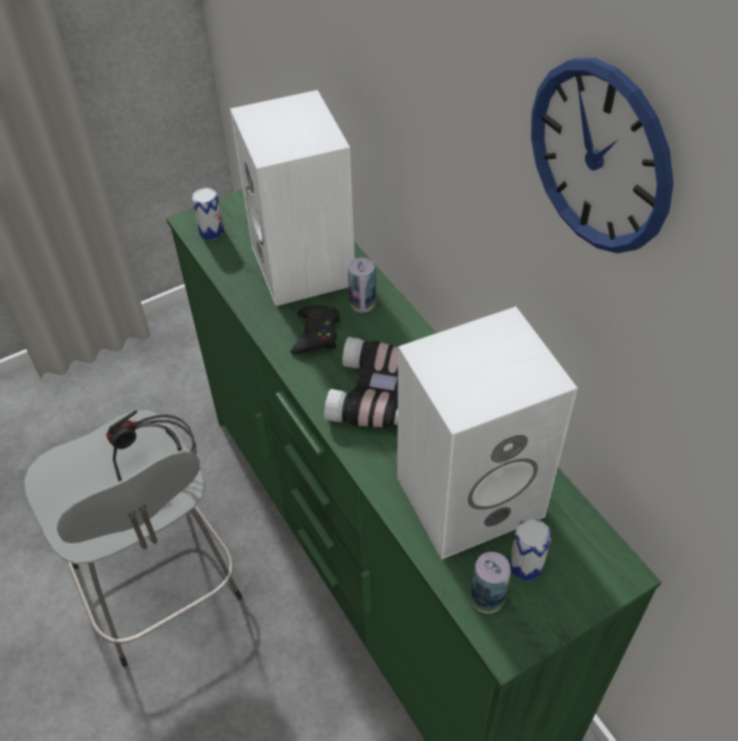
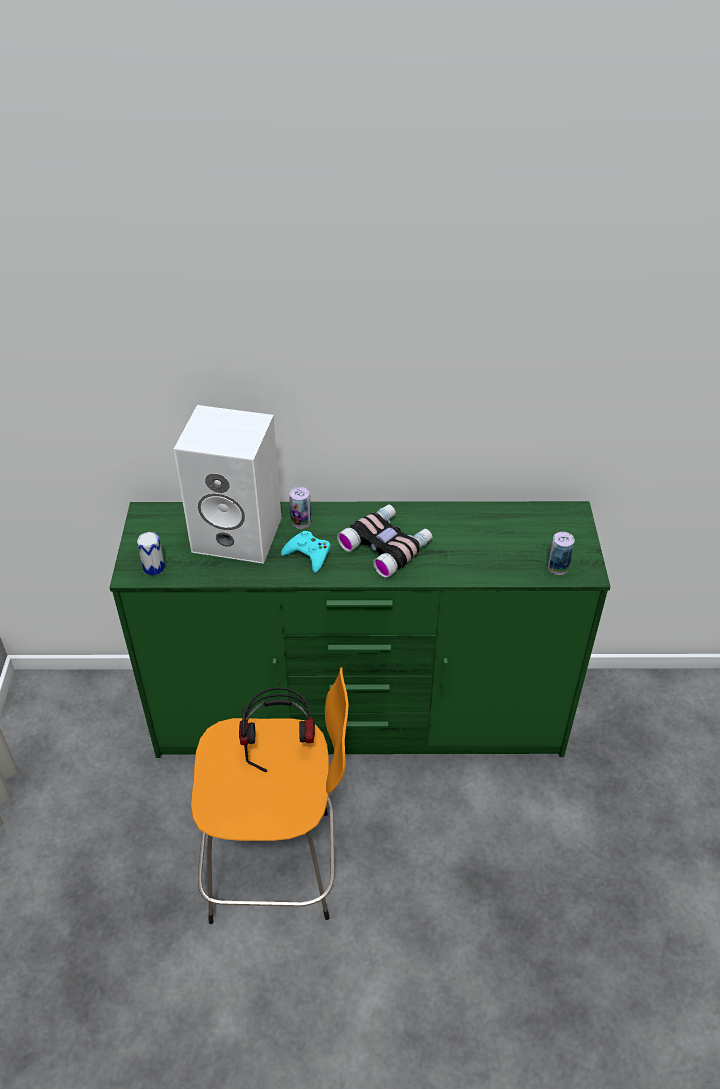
camera: 60 degrees left, 5 degrees down
(159, 587) = (277, 865): grey stool -> orange stool
(316, 334) = (308, 554): black game controller -> turquoise game controller
(471, 493) = (487, 542): white speaker -> none
(525, 565) = (547, 543): can -> none
(599, 157) = (483, 303): wall clock -> none

